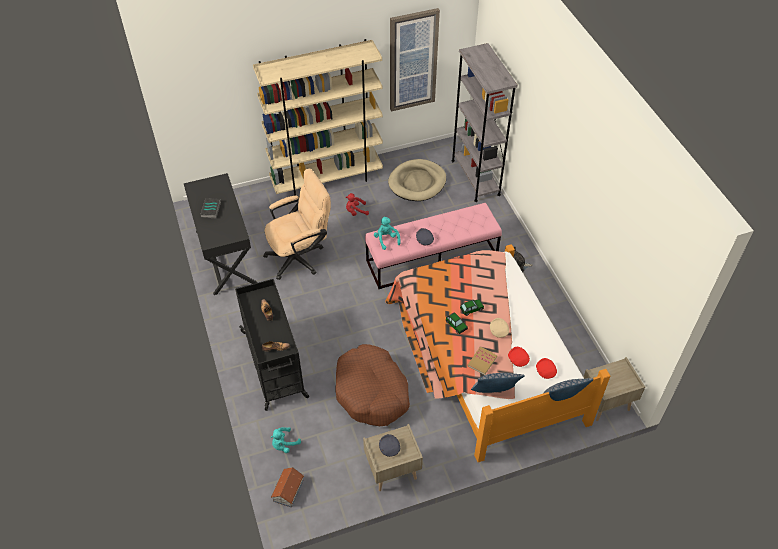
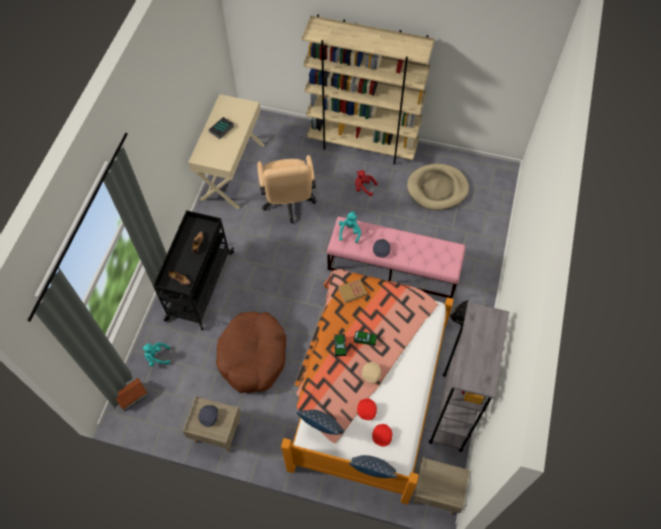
camera: 35 degrees right, 10 degrees up
(225, 256) = (232, 171): black desk -> beige desk
(300, 256) = (288, 204): beige office chair -> beige office chair turned 75 degrees clockwise
(413, 60) = (476, 74): picture -> none
(475, 177) = (493, 211): grey bookcase -> grey bookcase (452, 411)
(482, 361) = (335, 392): book -> book (352, 291)

